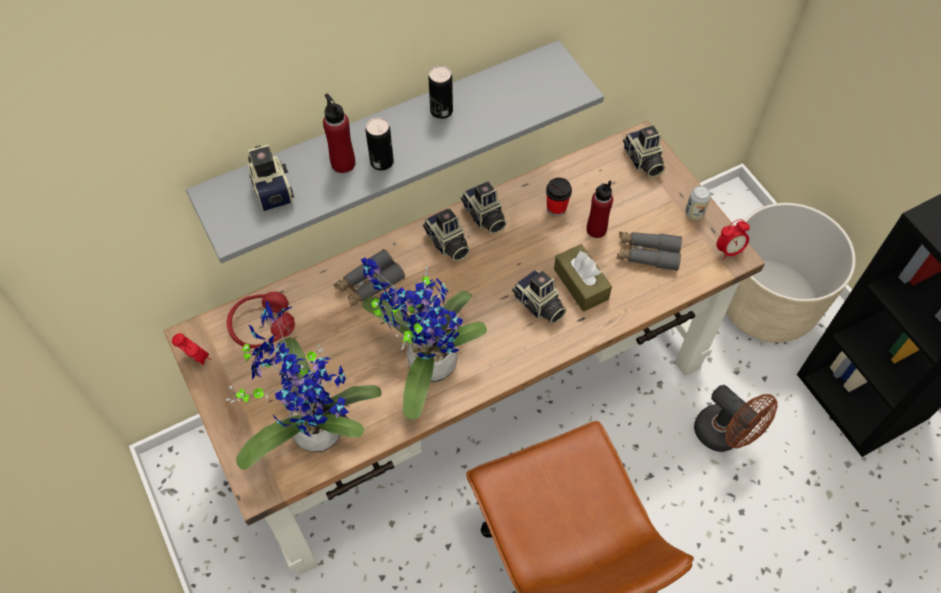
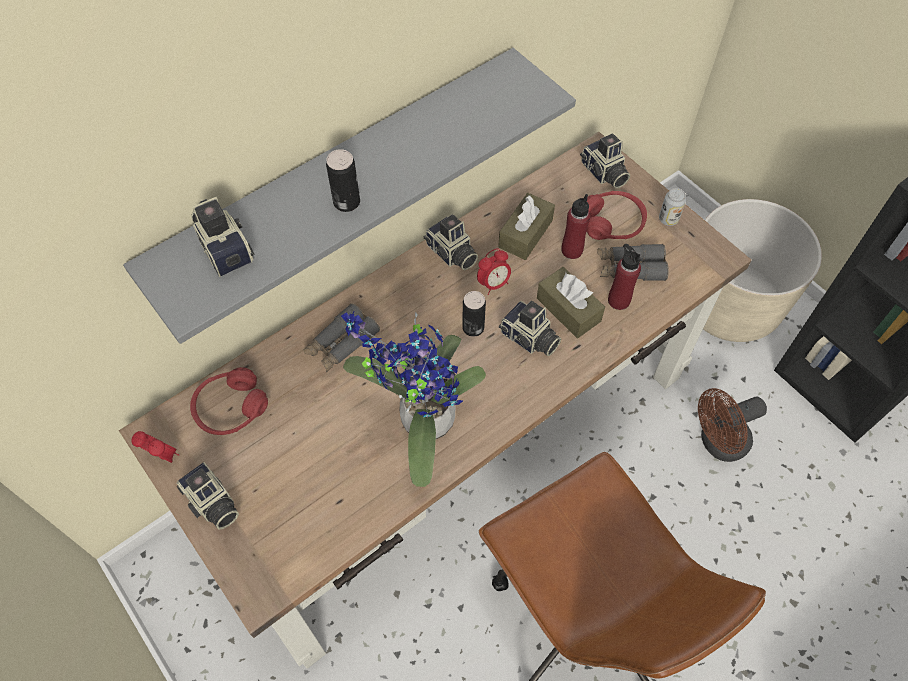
camera: 10 degrees left, 0 degrees up
(313, 427) = (309, 512): potted plant -> none
(343, 163) = (302, 210): red bottle -> red bottle (618, 300)
(441, 111) = (402, 138): can -> can (473, 327)
(447, 244) = (417, 288): camera -> camera (212, 504)
(556, 208) = (525, 234): cup -> brown tissue box
(640, 209) = (612, 223): none -> red headphones
(725, 435) = (717, 443): brown fan -> brown fan turned 120 degrees clockwise
(729, 251) = (712, 252): alarm clock -> alarm clock (493, 284)

